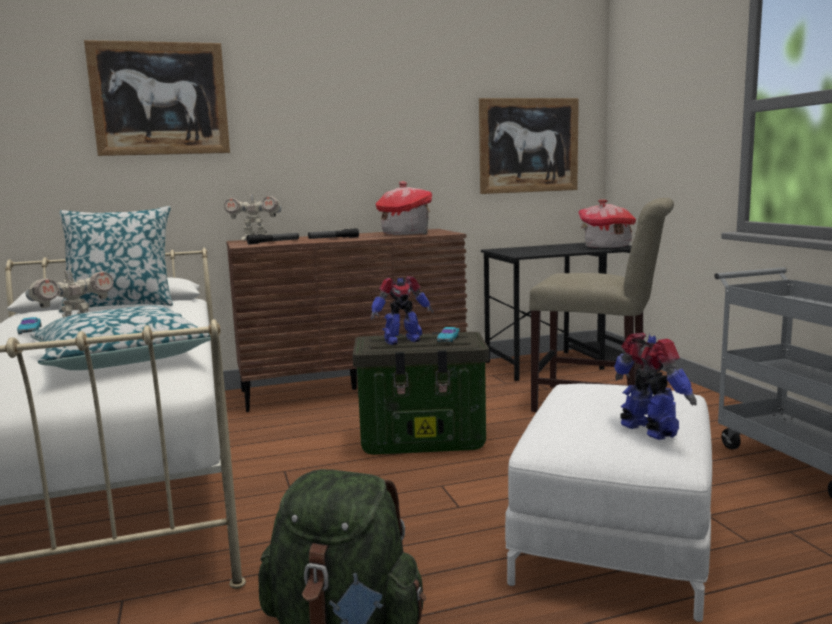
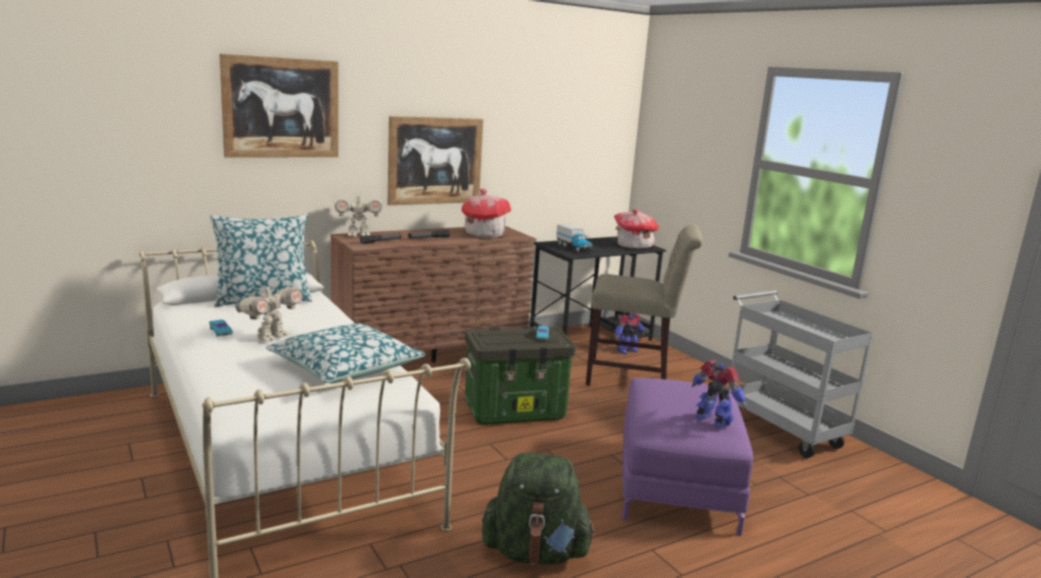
camera: 15 degrees left, 5 degrees up
(401, 341) = (507, 337): toy robot -> toy robot (626, 351)
(526, 251) = (574, 248): none -> toy truck
(528, 145) = (576, 156): picture -> picture (435, 161)
(616, 535) = (677, 483): white ottoman -> purple ottoman

